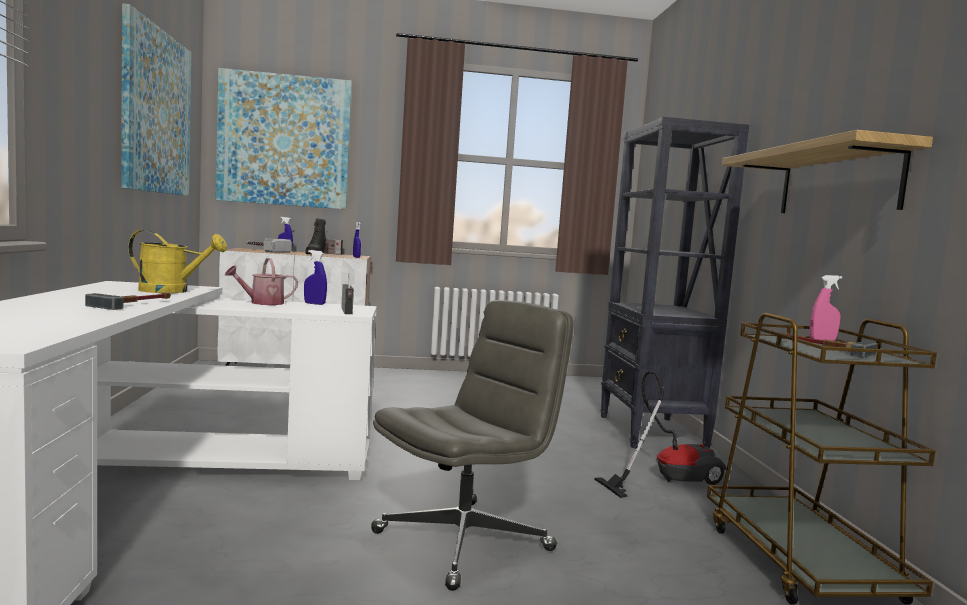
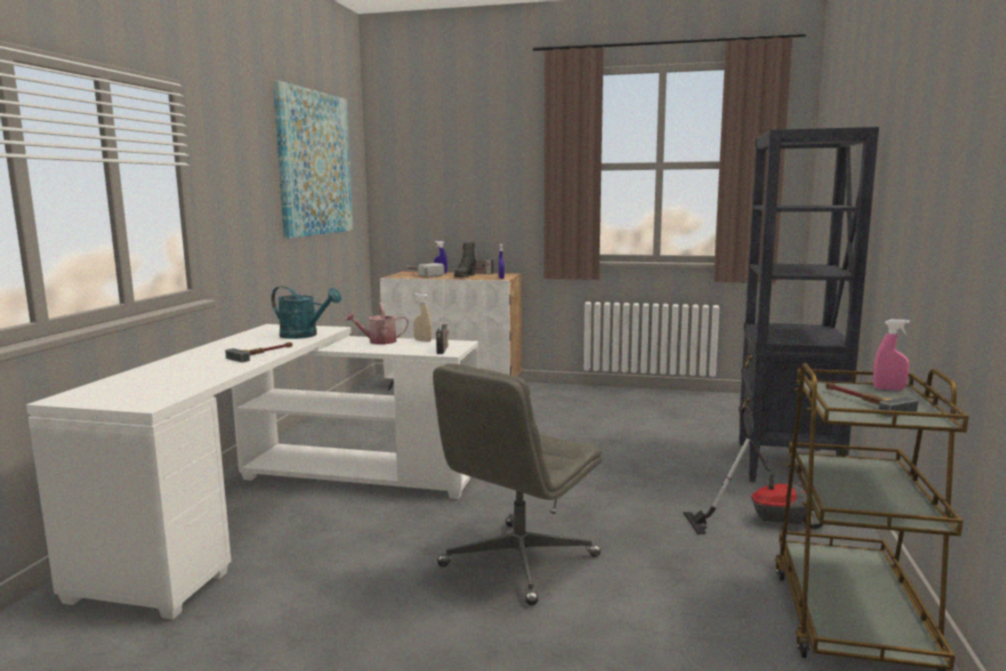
camera: 20 degrees right, 5 degrees up
(172, 291) = (305, 335): yellow watering can -> turquoise watering can
(284, 140) = (436, 167): picture -> none
(314, 304) = (423, 340): blue spray bottle -> beige spray bottle
(464, 540) = (519, 562): grey office chair -> grey office chair turned 150 degrees clockwise
(838, 182) = (933, 206): shelf -> none

